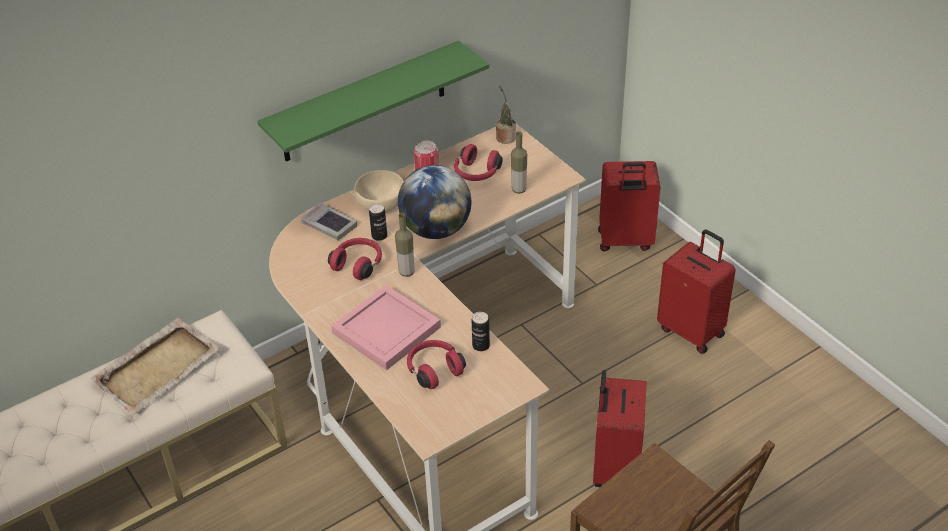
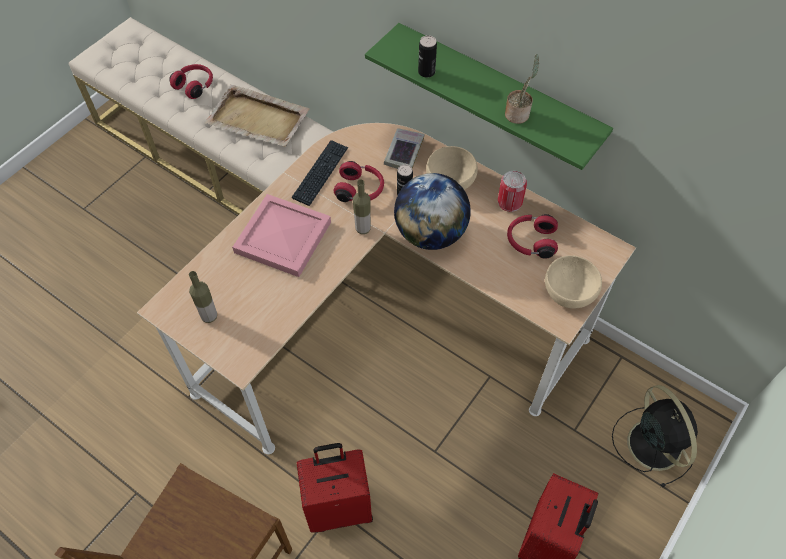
camera: 70 degrees right, 15 degrees up
(320, 288) = (320, 173): none -> keyboard
(434, 369) = (243, 288): red headphones -> red headphones (195, 86)
(481, 345) = (284, 316): can -> can (426, 72)
(505, 137) = (603, 250): potted plant -> potted plant (518, 113)
(518, 189) = (522, 285): bottle -> bottle (209, 316)
(537, 166) = (568, 292): none -> beige bowl
(625, 241) = (653, 442): red suitcase -> black fan

